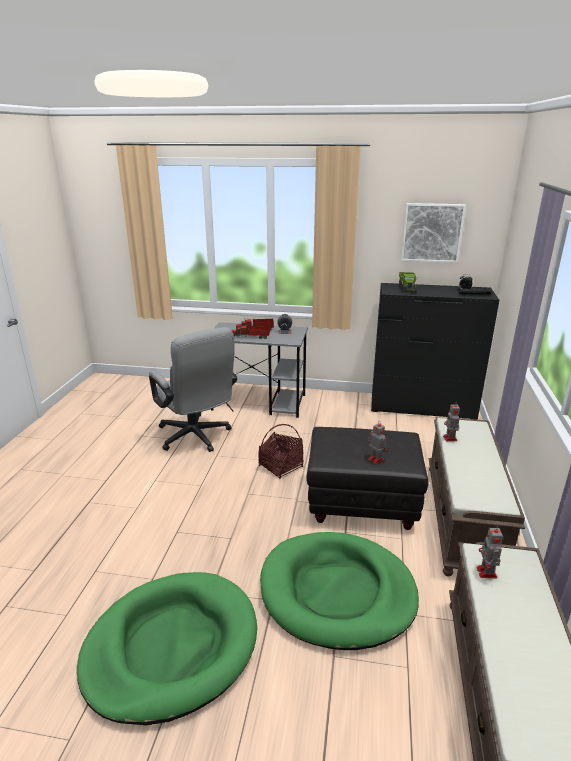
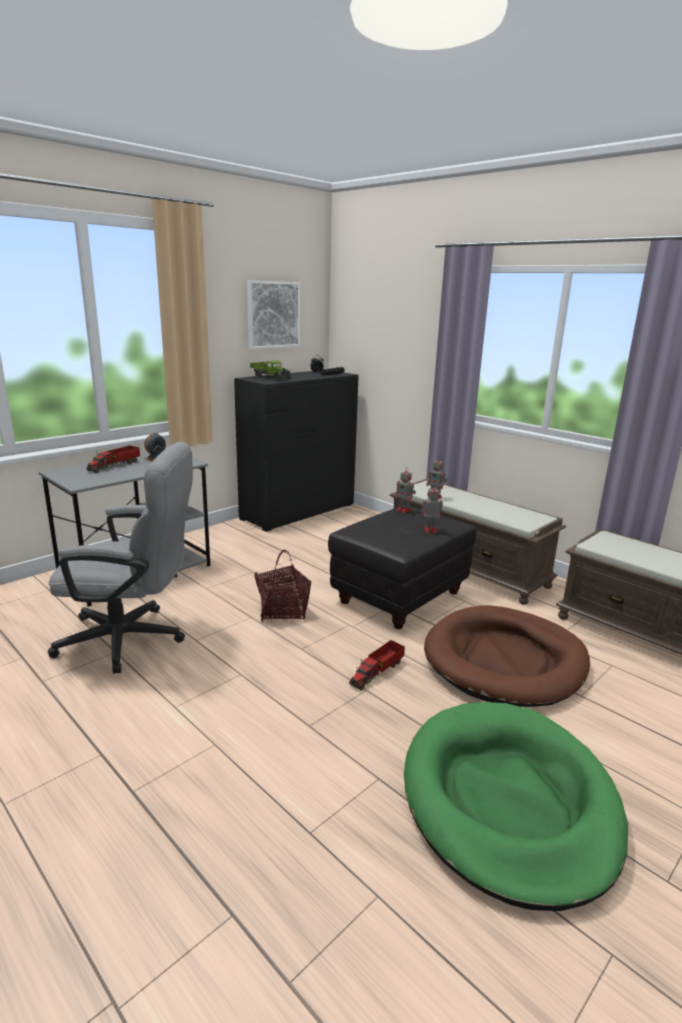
camera: 55 degrees left, 5 degrees down
(251, 336) = (129, 472): toy truck -> toy truck (378, 671)
(337, 592) = (505, 660): green dog bed -> brown dog bed
(487, 573) = (618, 552): toy robot -> toy robot (404, 510)

